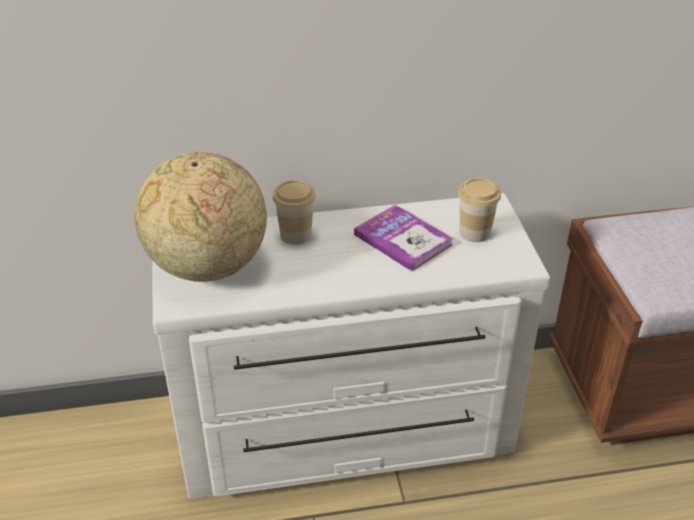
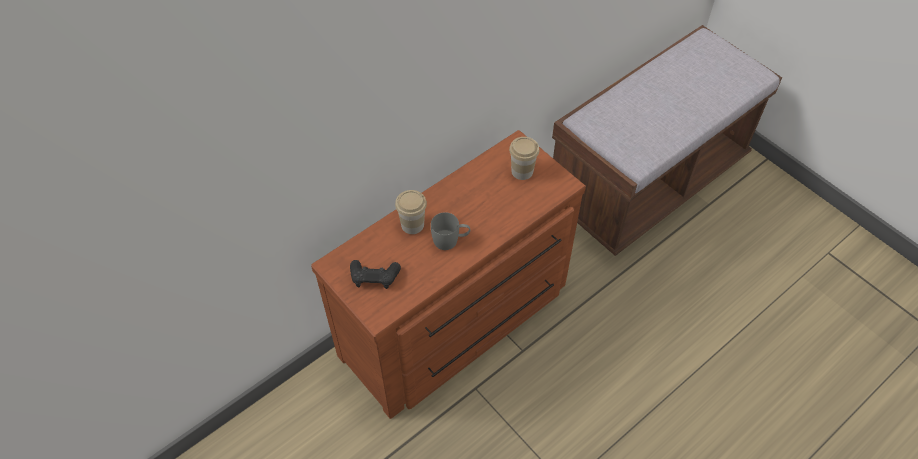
camera: 30 degrees left, 15 degrees up
(207, 266) = (374, 277): globe -> black game controller
(327, 266) = (450, 240): none -> grey mug
(347, 433) = (458, 323): white dresser -> brown dresser
(403, 239) = (482, 197): book -> none

